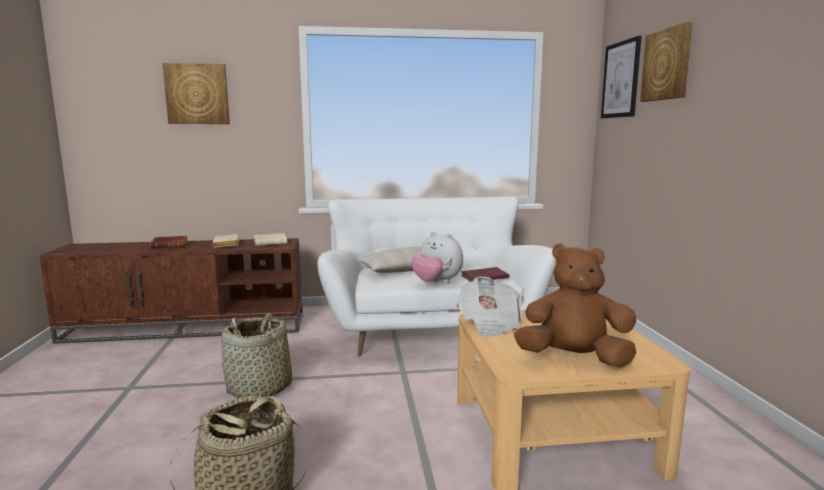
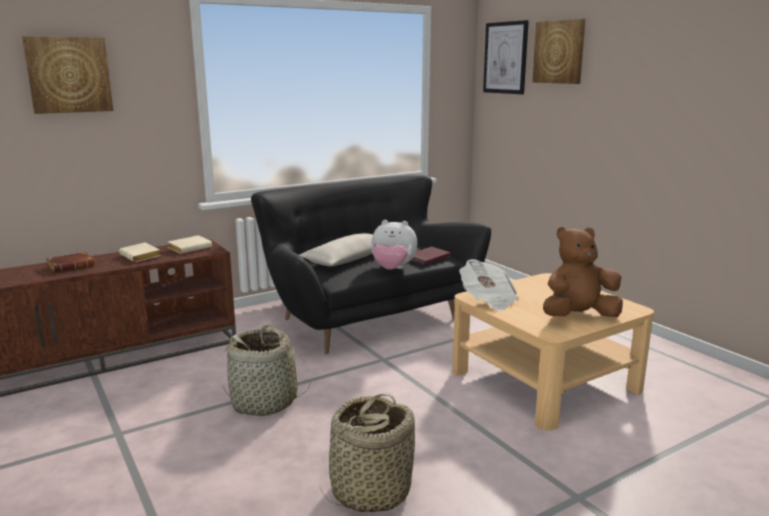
camera: 25 degrees left, 5 degrees up
(429, 331) = (367, 317): white sofa -> black sofa

